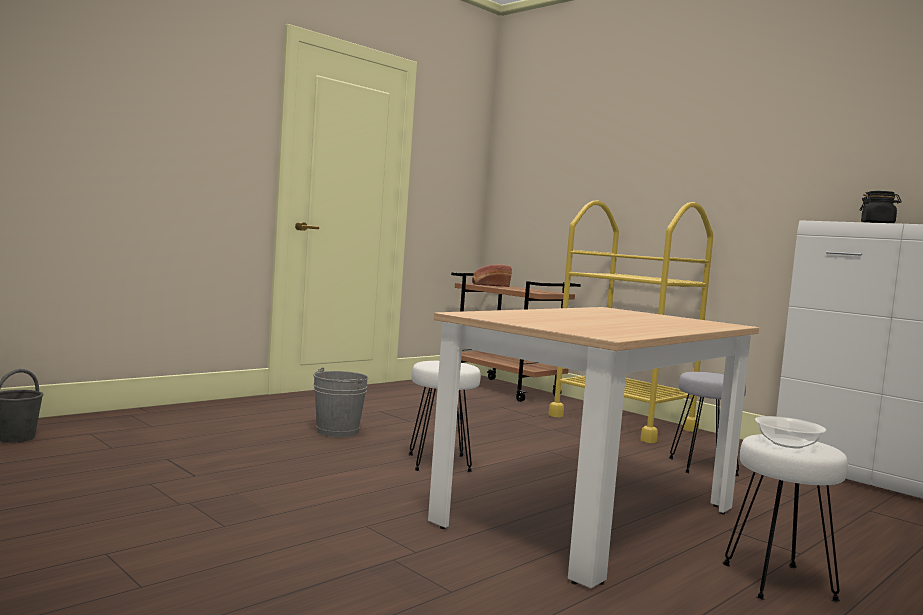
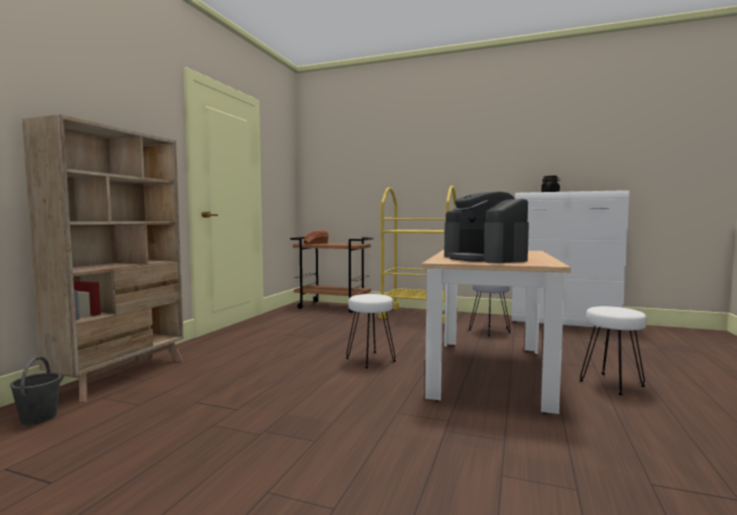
camera: 25 degrees left, 0 degrees up
(137, 417) = (122, 375): none -> beige bookcase
(337, 431) = (281, 353): grey bucket -> none
(560, 320) = (484, 258): none -> coffee machine
(787, 444) = (615, 310): bowl -> none

